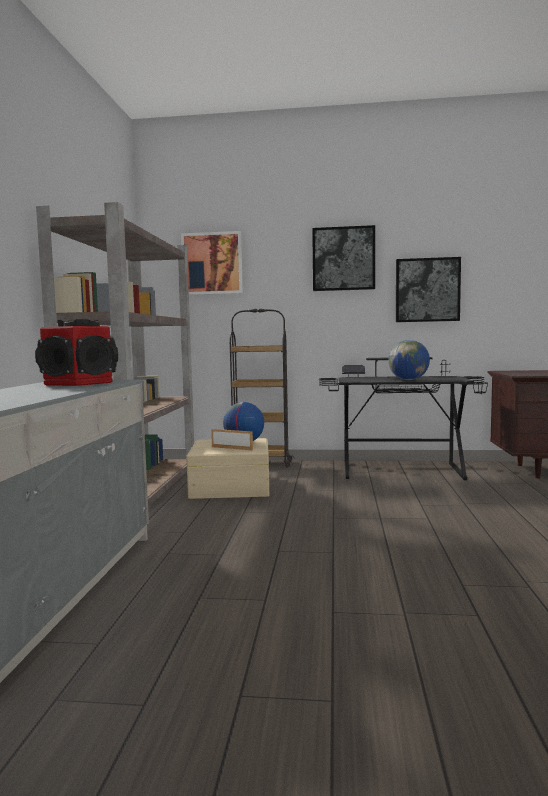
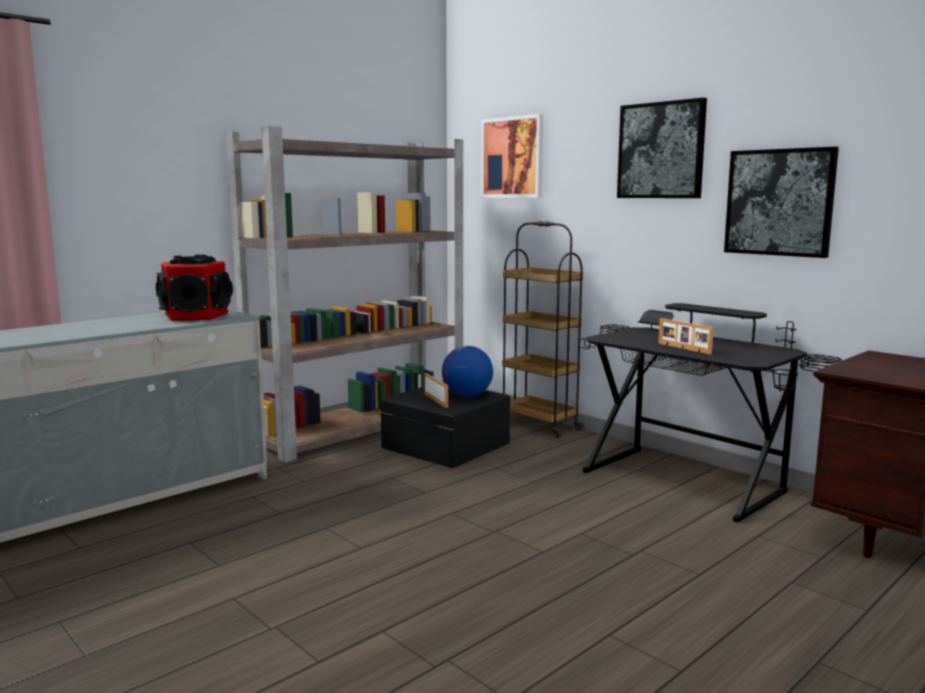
camera: 40 degrees right, 5 degrees up
(230, 486) = (445, 445): beige storage box -> black storage box
(408, 380) = (683, 348): globe -> picture frame

